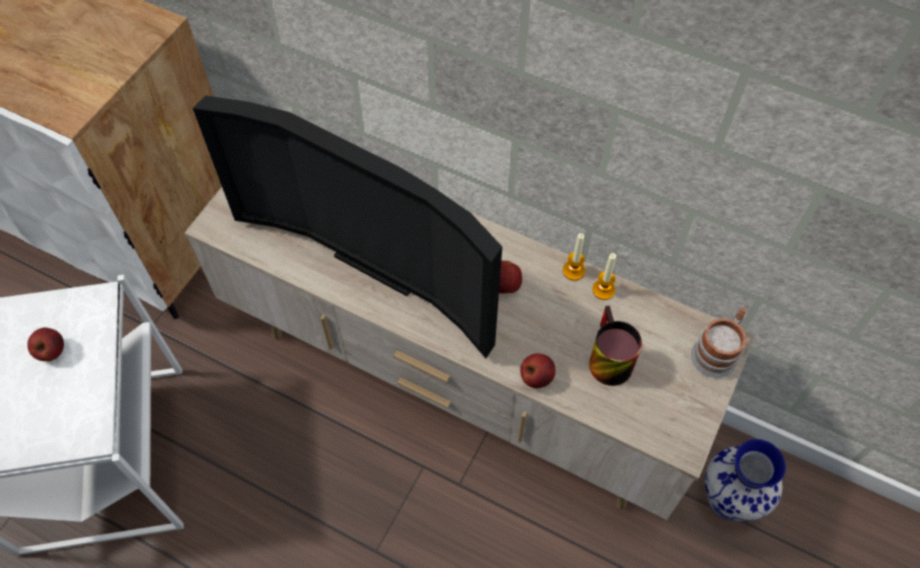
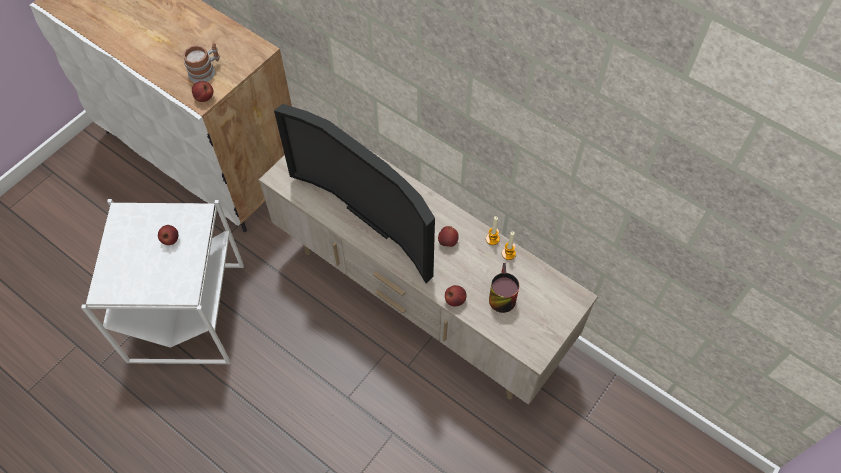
camera: 10 degrees right, 0 degrees up
(72, 110) = (204, 98): none -> apple
(717, 352) = (570, 302): mug -> mug (206, 71)
(729, 501) = (581, 406): vase -> none

